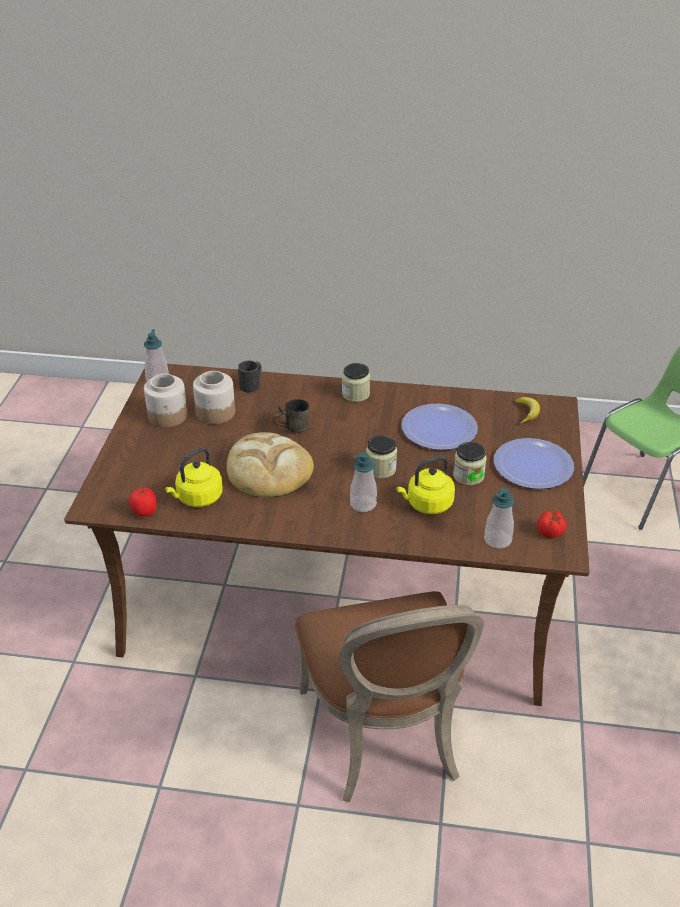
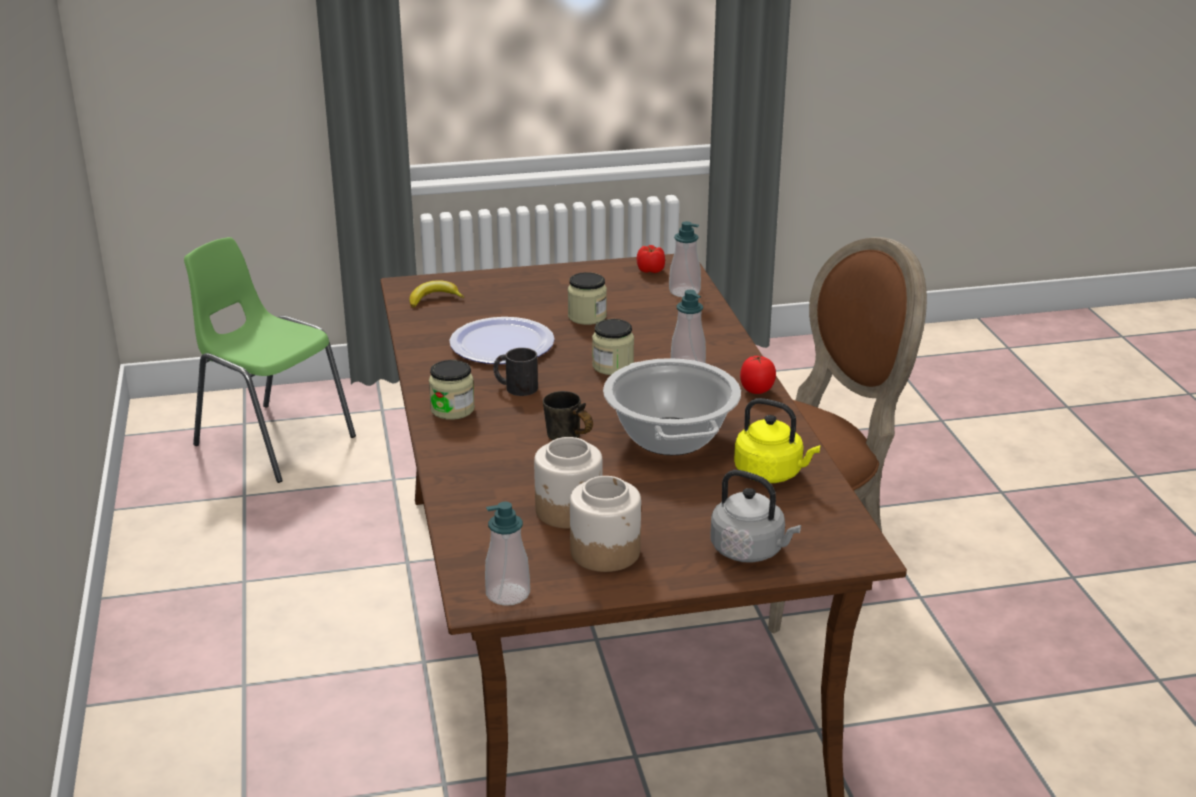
camera: 110 degrees left, 10 degrees down
(128, 465) = (750, 551): none -> grey kettle
(144, 512) = (834, 506): tomato -> tomato (757, 391)
(252, 384) = (470, 497): black mug -> black mug (515, 387)
(268, 469) = (671, 437): bread -> cooking pot
(427, 504) = (657, 331): yellow kettle -> none
(533, 465) = (541, 287): plate -> none

